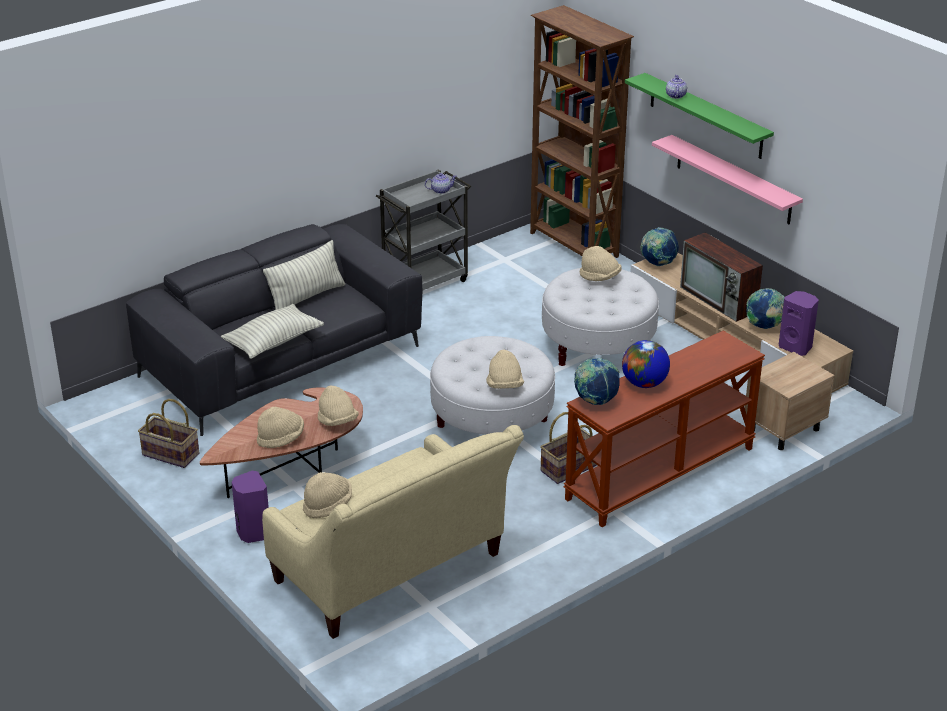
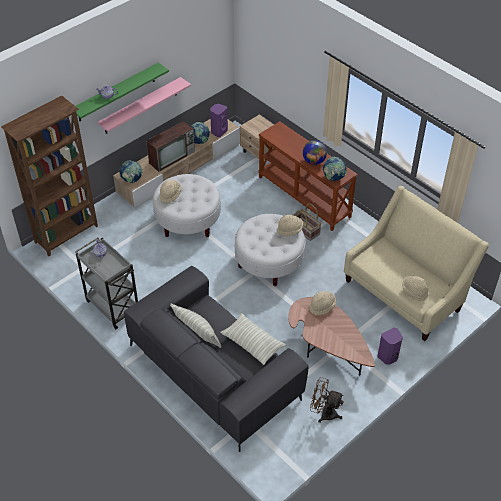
camera: 95 degrees left, 15 degrees up
(170, 455) = (324, 413): basket -> brown fan
(281, 438) = (344, 330): beige hat -> none

